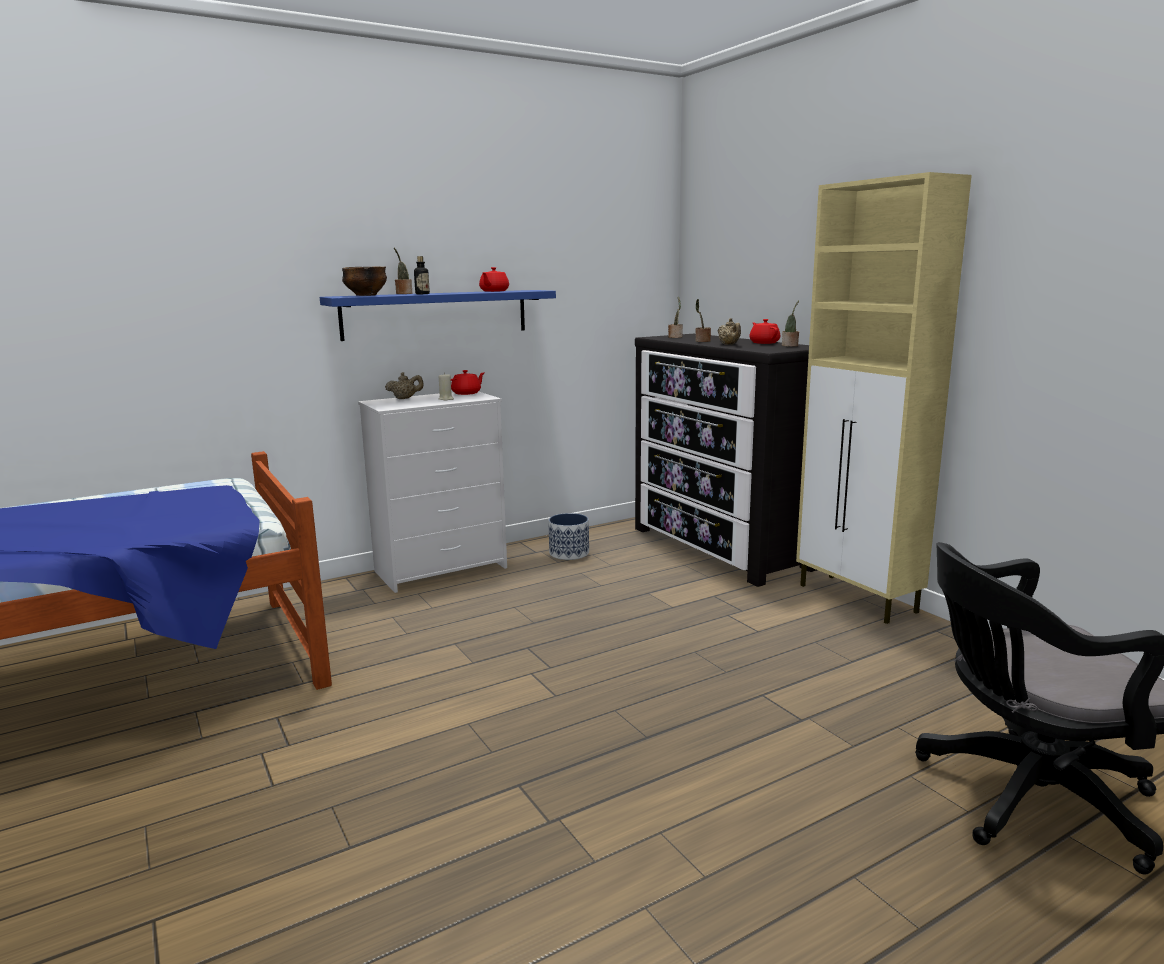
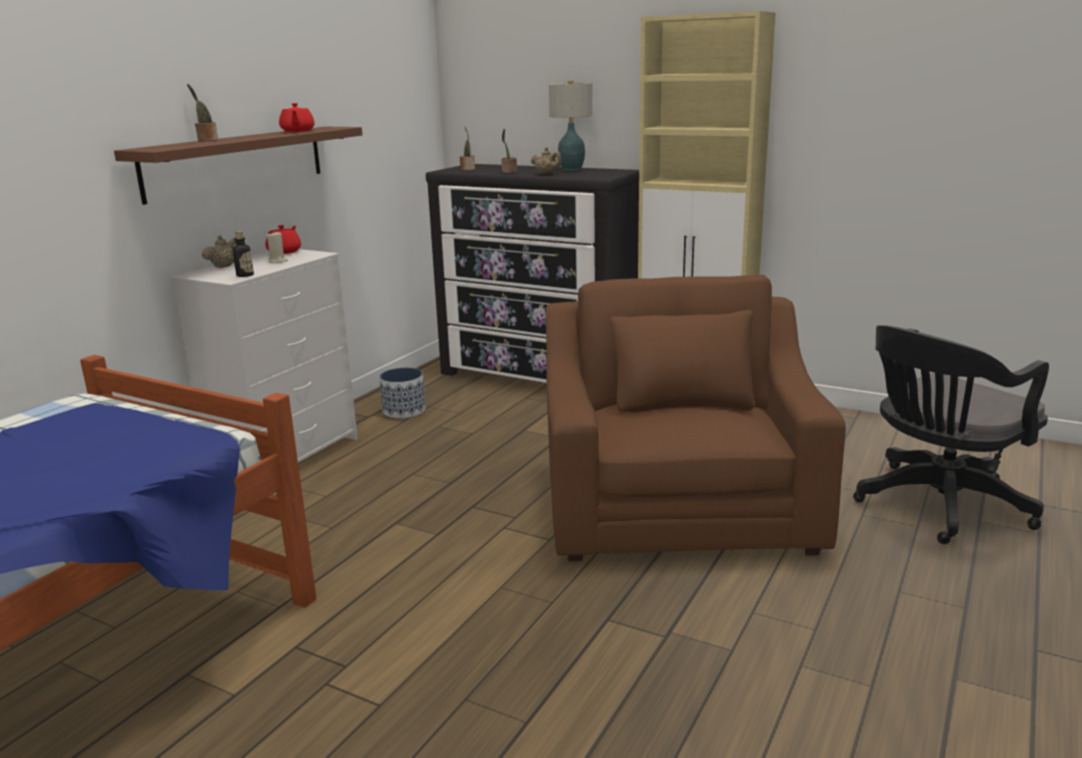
camera: 30 degrees left, 5 degrees up
(366, 295) = (175, 145): bowl -> none
(422, 294) = (237, 139): bottle -> bottle (245, 275)
(436, 314) = (236, 162): blue shelf -> brown shelf
(711, 700) = (677, 504): none -> brown armchair
(764, 343) = (571, 169): red teapot -> table lamp
(790, 345) = (603, 170): potted plant -> none

